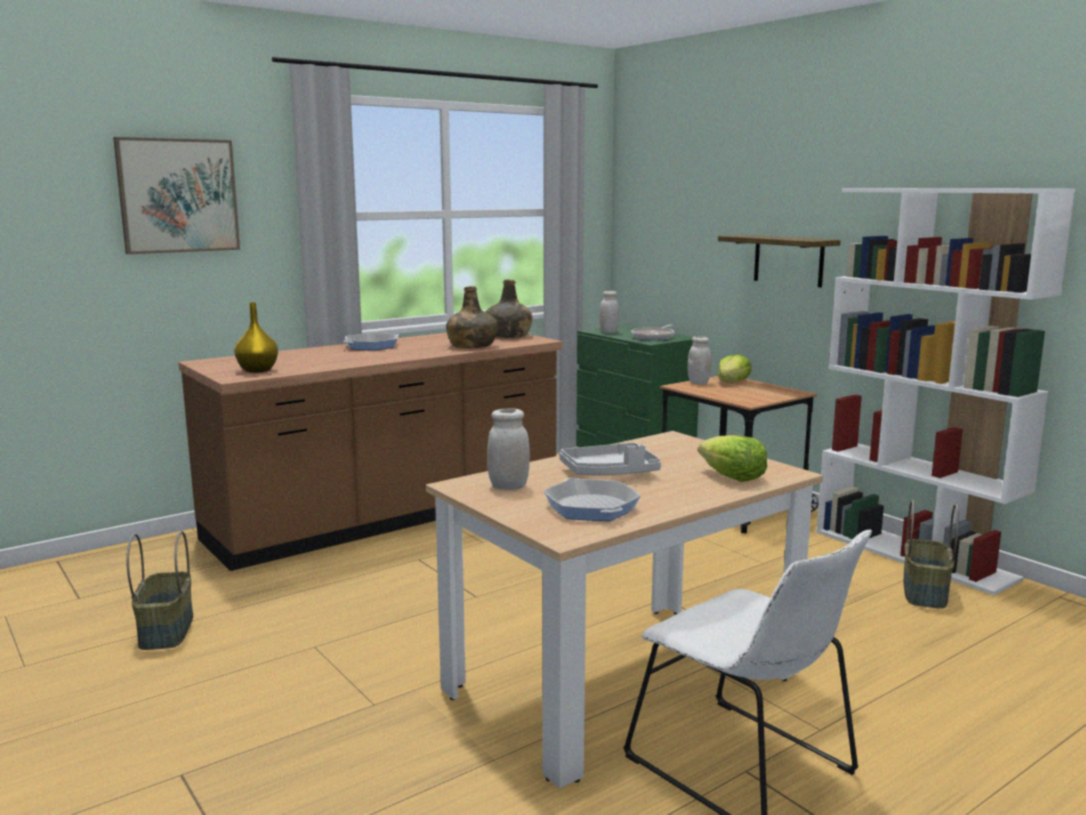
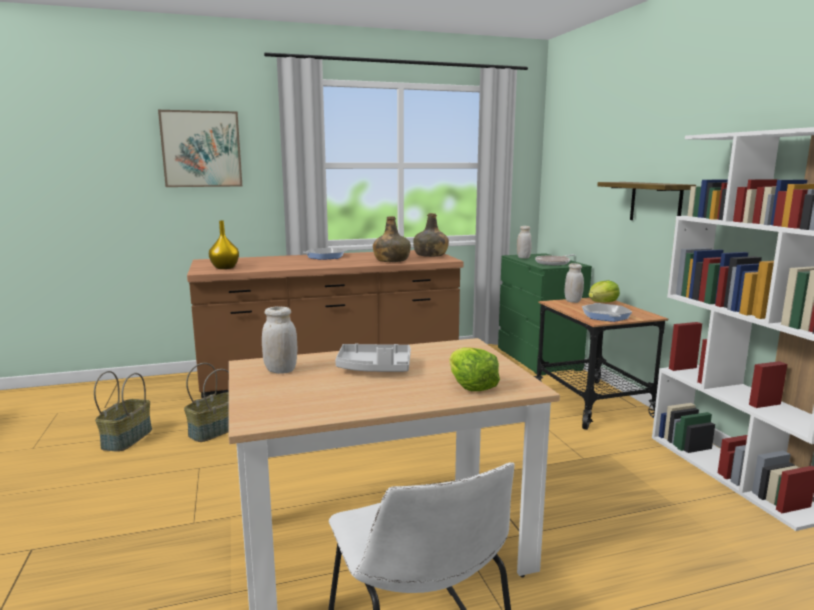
camera: 20 degrees right, 0 degrees up
(591, 507) = (314, 397): frying pan -> frying pan (605, 316)
(923, 592) = (720, 513): basket -> basket (215, 430)

